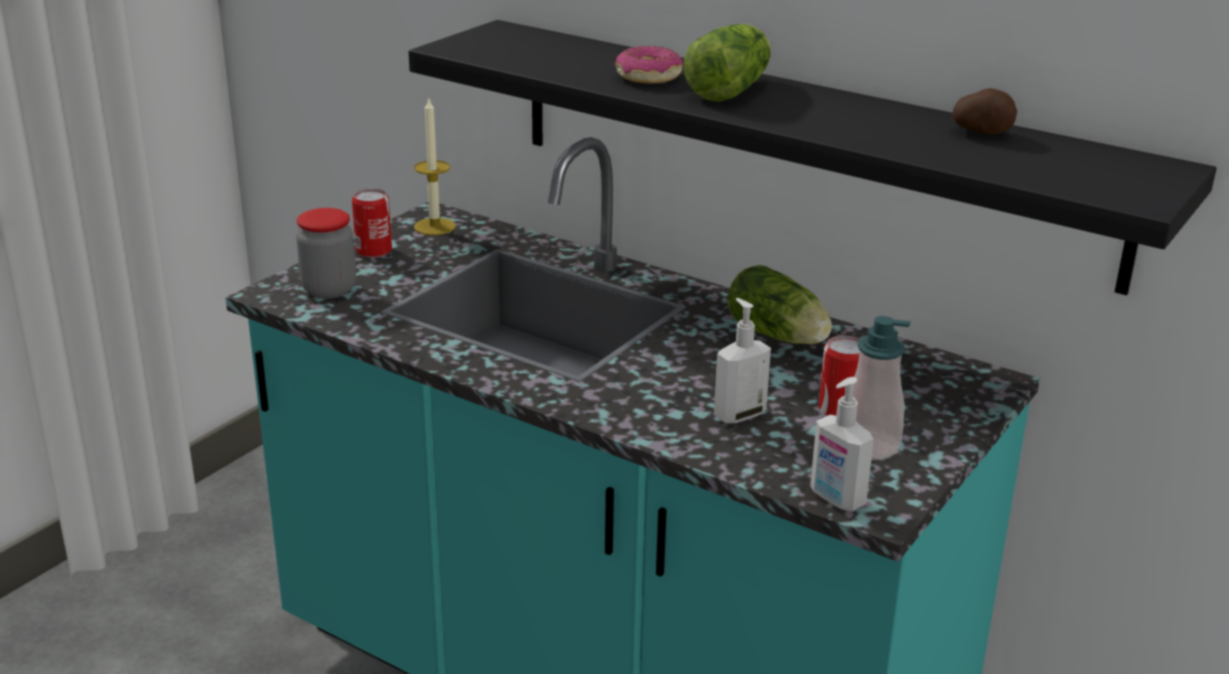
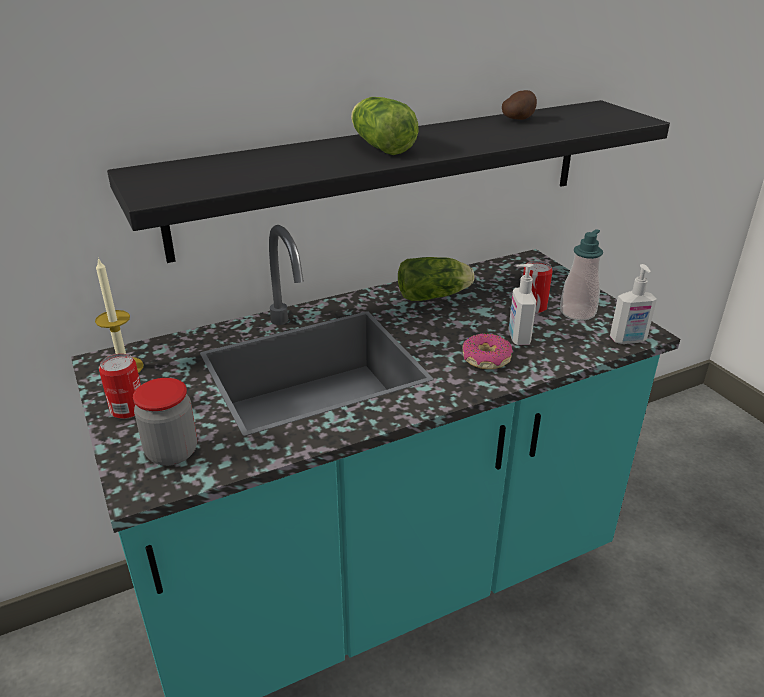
camera: 60 degrees left, 5 degrees up
(648, 77) = (325, 158): donut -> donut (485, 359)

